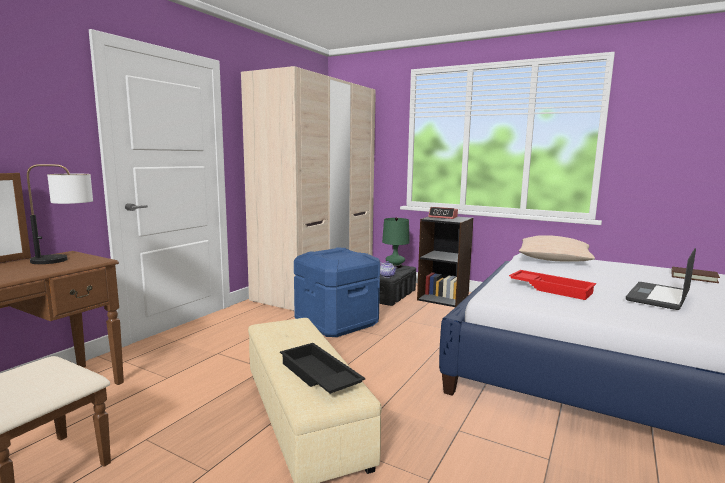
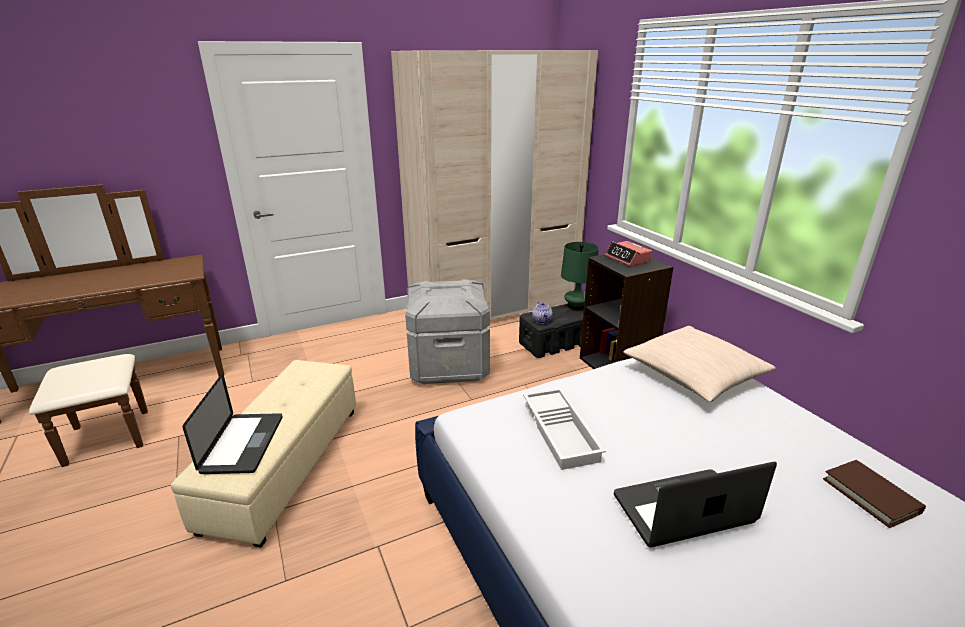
camera: 35 degrees right, 15 degrees up
(66, 260) = (175, 268): table lamp -> none
(318, 376) = (243, 444): black tray -> laptop
(337, 323) = (449, 365): blue storage box -> grey storage box
(551, 289) = (562, 432): red tray -> white tray

